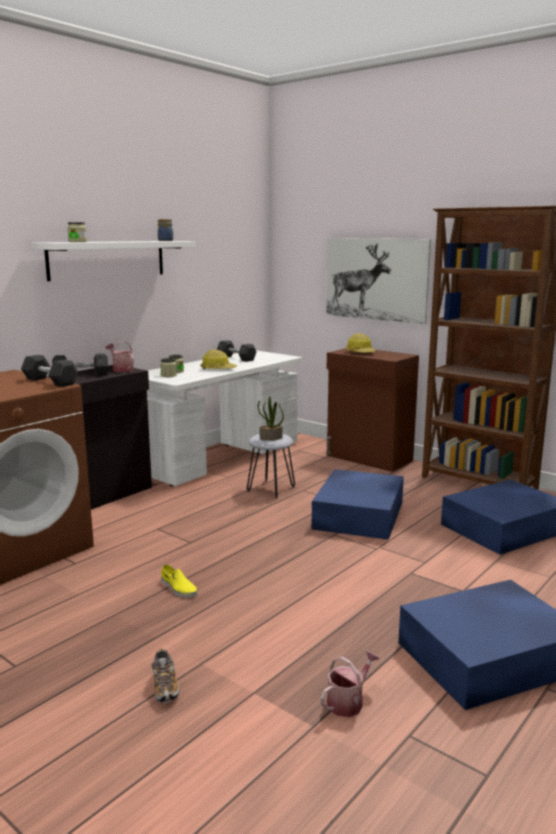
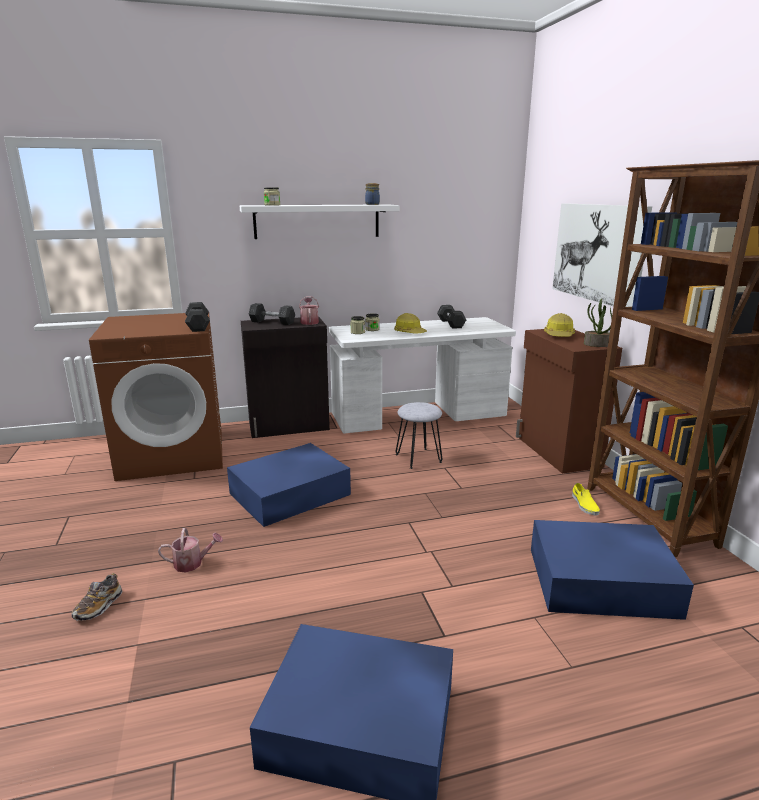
camera: 35 degrees right, 5 degrees up
(178, 588) = (223, 525): yellow shoe -> yellow shoe (584, 505)
(270, 438) = (416, 409): potted plant -> potted plant (596, 345)
(348, 702) = (181, 695): watering can -> watering can (192, 563)
(360, 514) = (462, 510): blue storage box -> blue storage box (291, 494)

